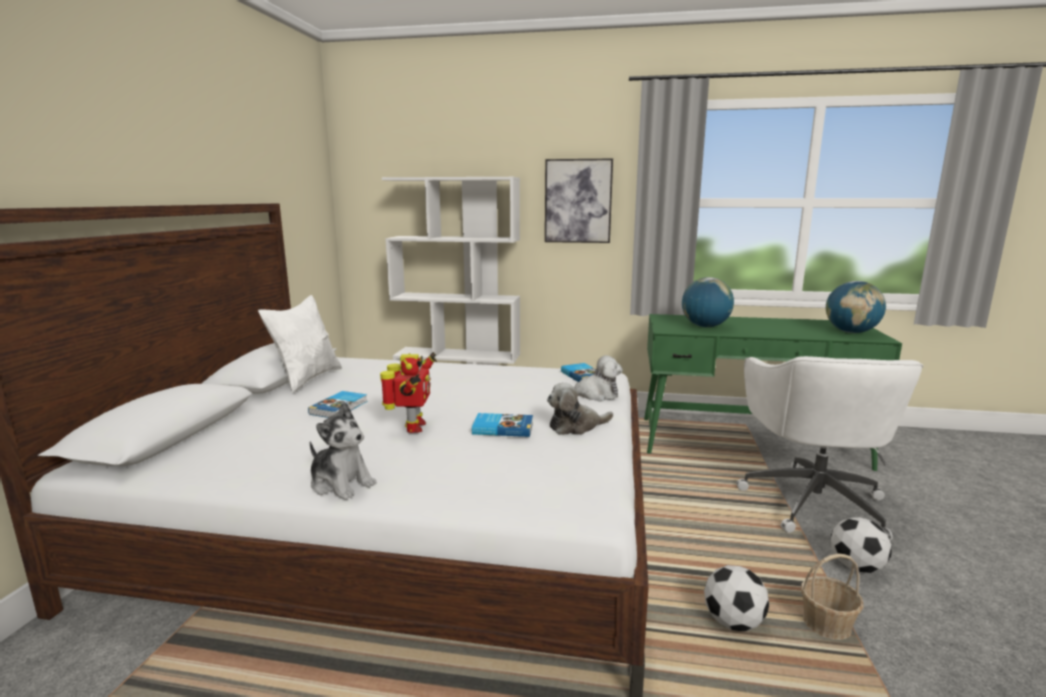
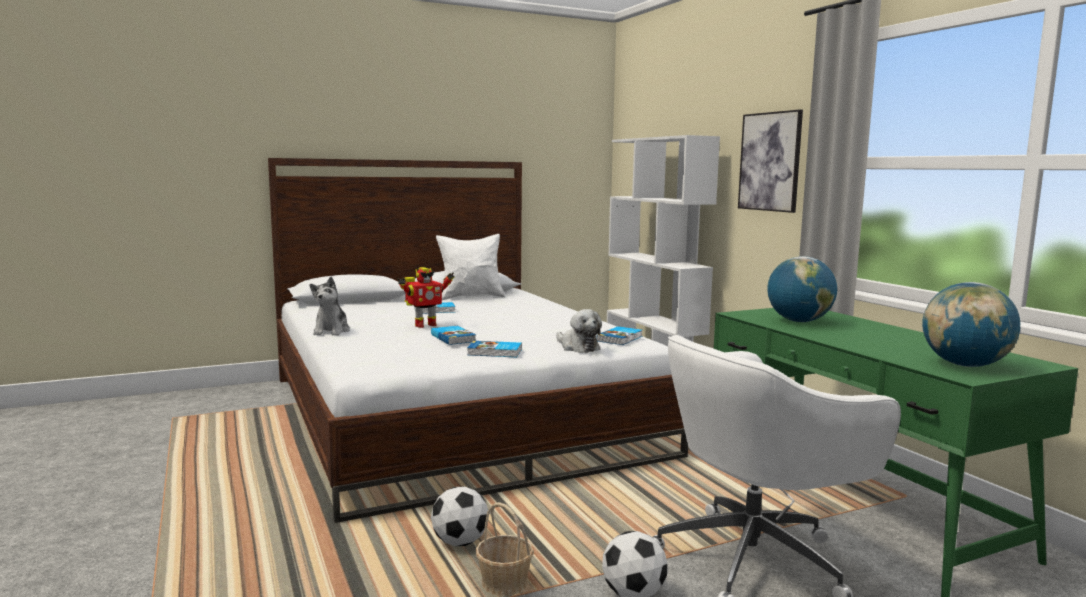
camera: 55 degrees right, 5 degrees down
(576, 426) = (495, 352): plush toy -> book

